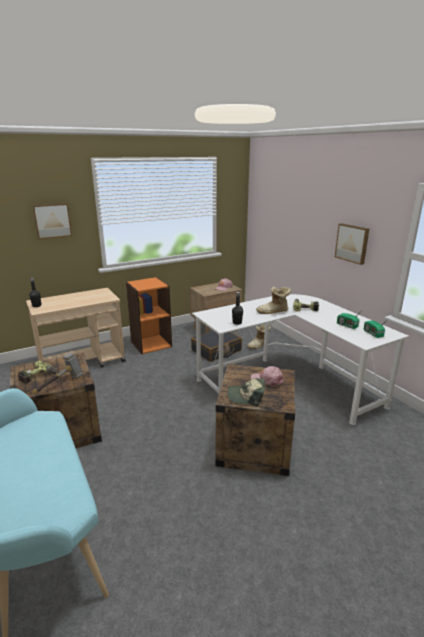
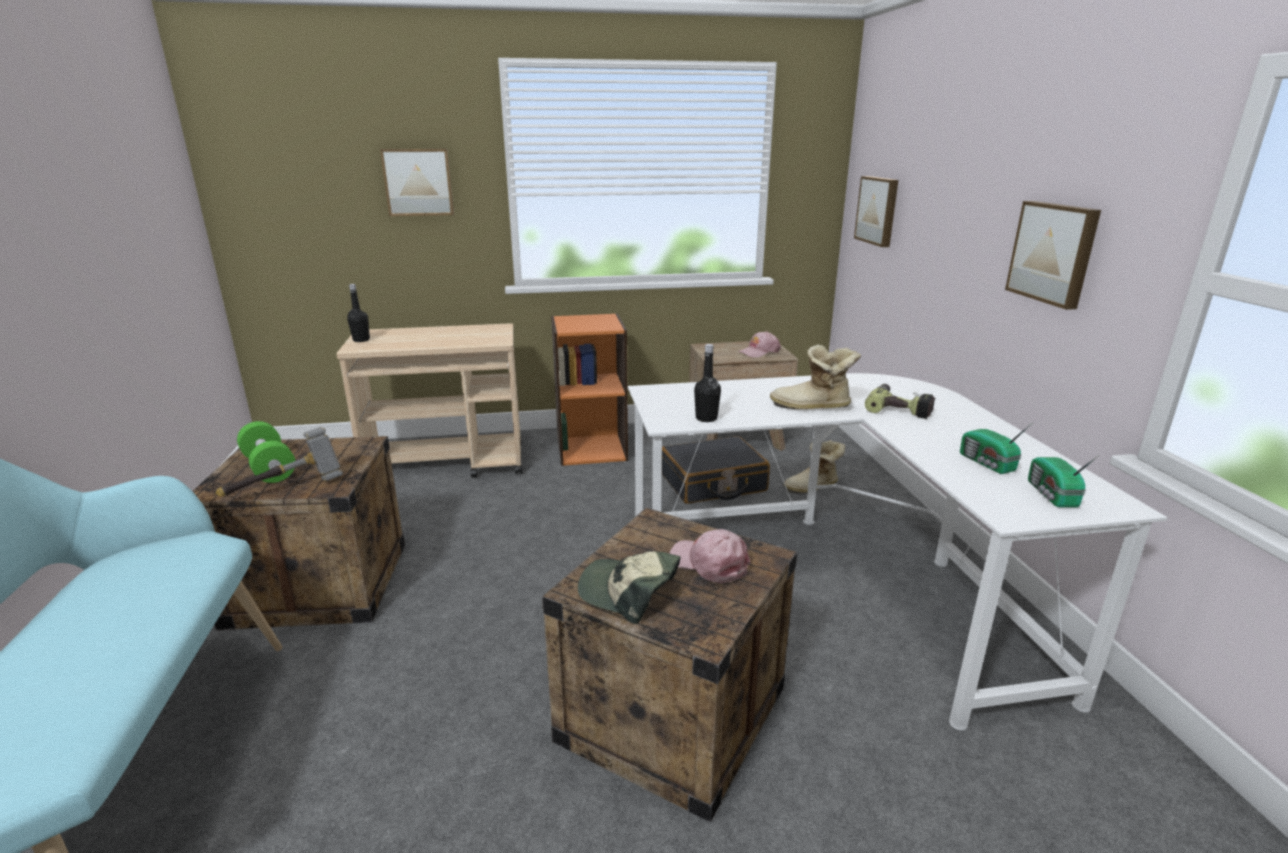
camera: 20 degrees right, 0 degrees up
(38, 377) = (269, 468): power drill -> green dumbbell
(267, 221) = (878, 210): none -> picture

